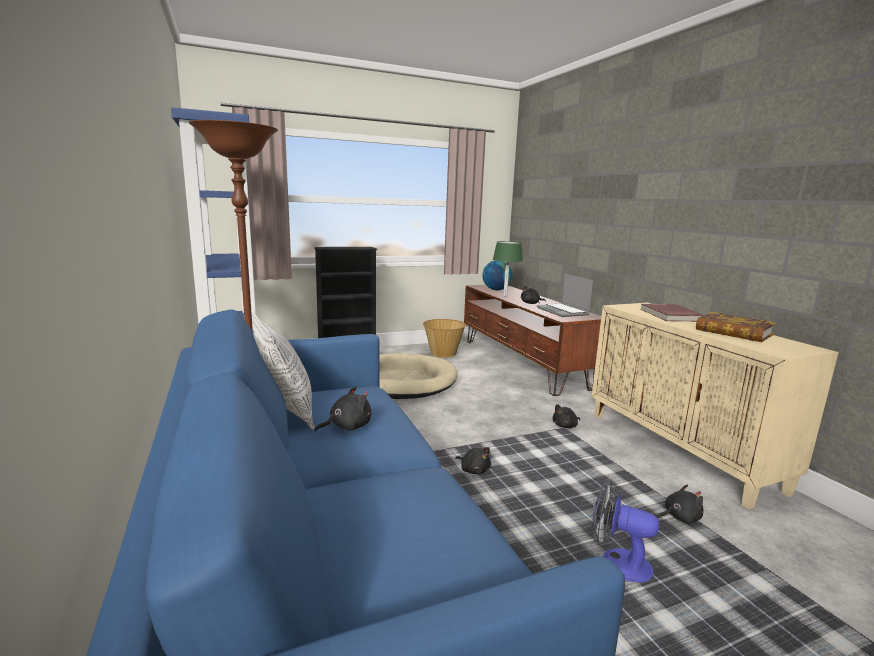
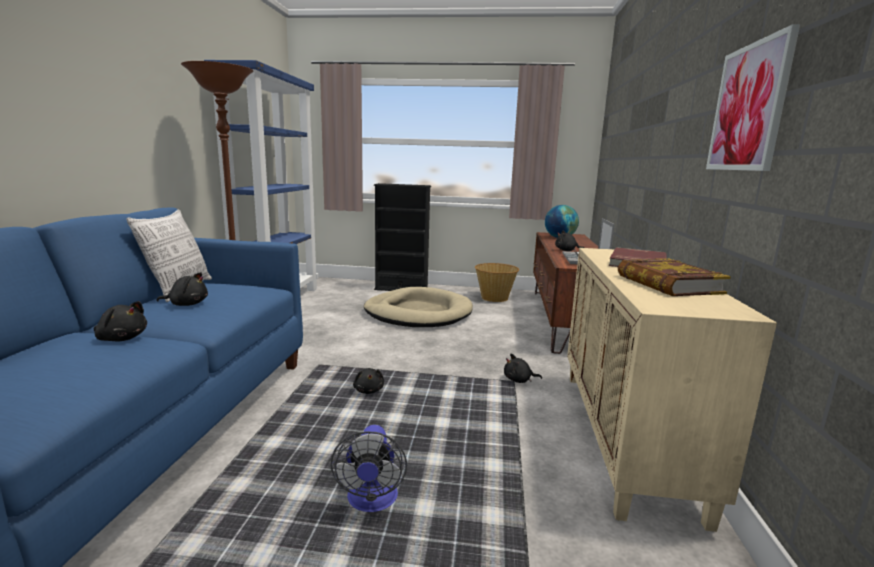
camera: 30 degrees right, 0 degrees up
(505, 296) = (554, 243): green table lamp -> none
(617, 562) = (371, 502): fan -> fan turned 150 degrees counterclockwise
(679, 517) = (507, 493): black plush toy -> black plush toy (121, 338)
(767, 206) = (748, 108): none -> picture

